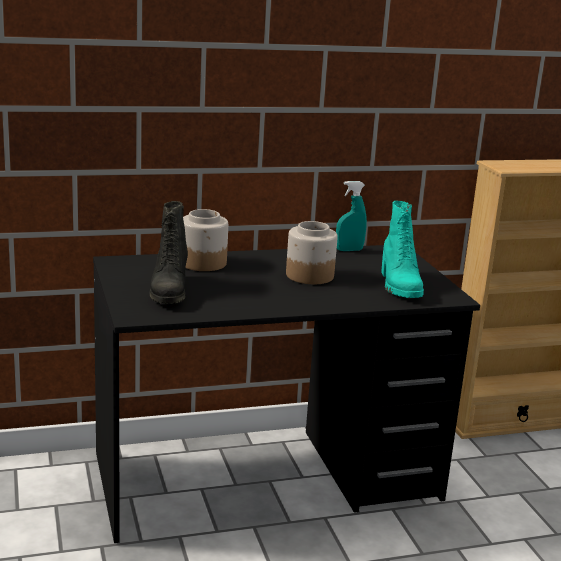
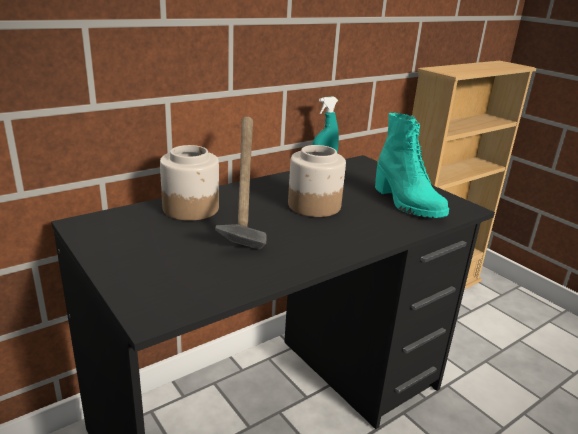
camera: 20 degrees left, 5 degrees up
(168, 291) = (175, 259): black boot -> none
(236, 278) = (242, 223): none -> hammer

